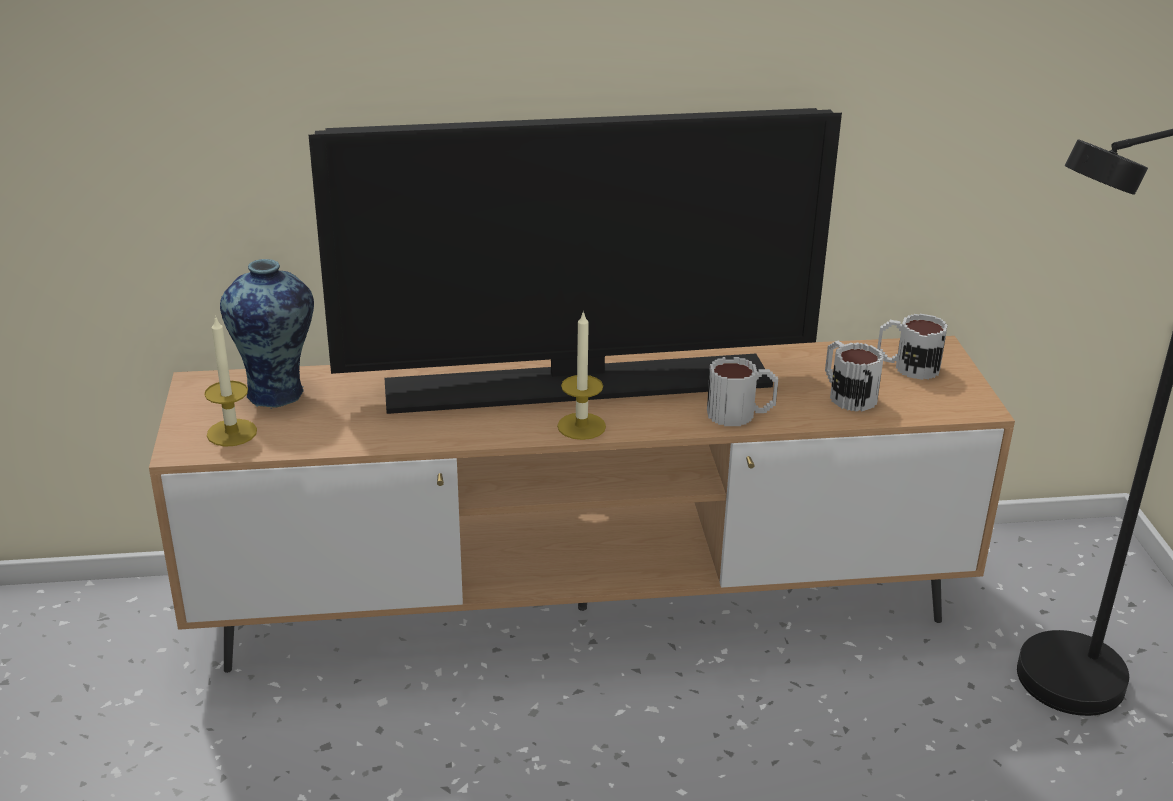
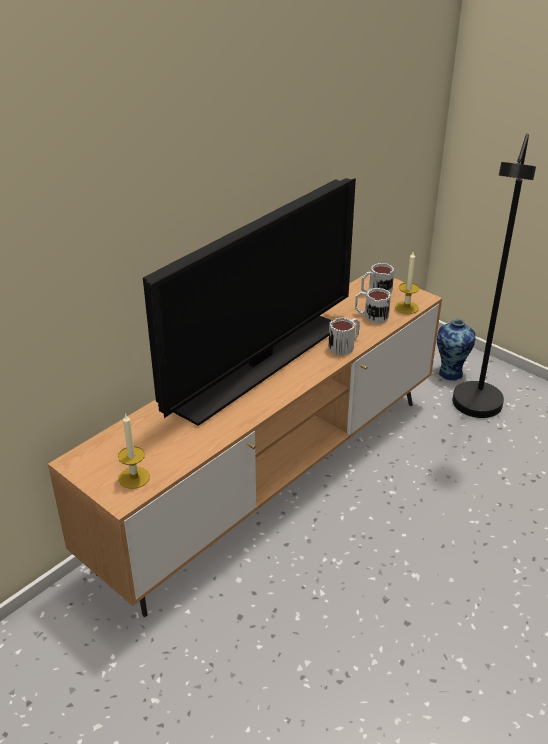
camera: 40 degrees left, 5 degrees up
(278, 392) = (124, 444): vase -> vase (450, 372)
(581, 426) = (291, 385): candle -> candle (406, 307)

